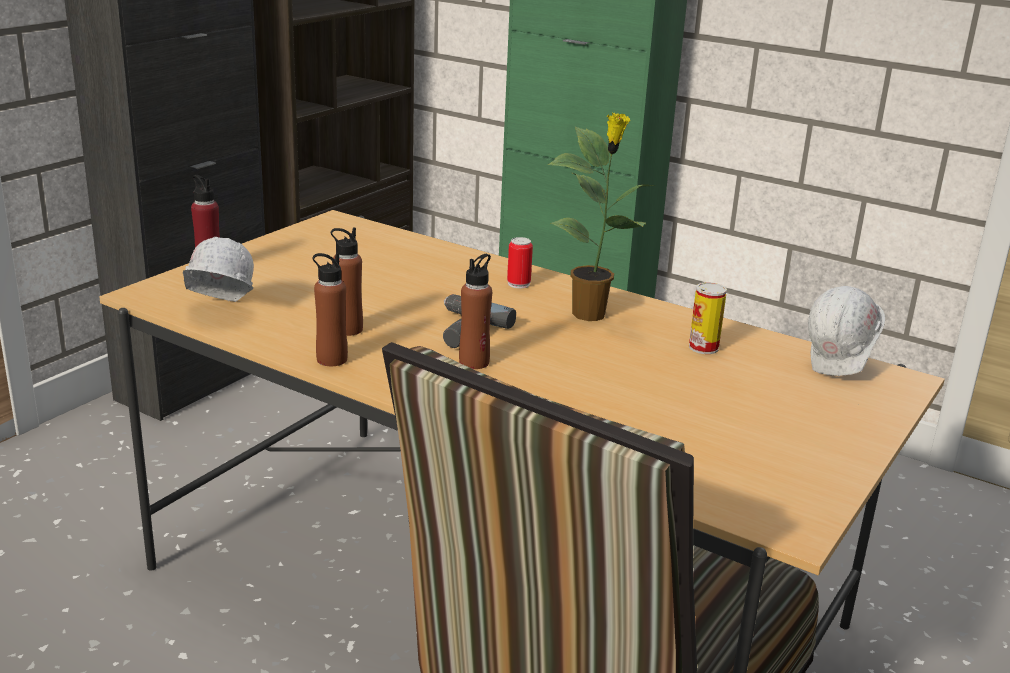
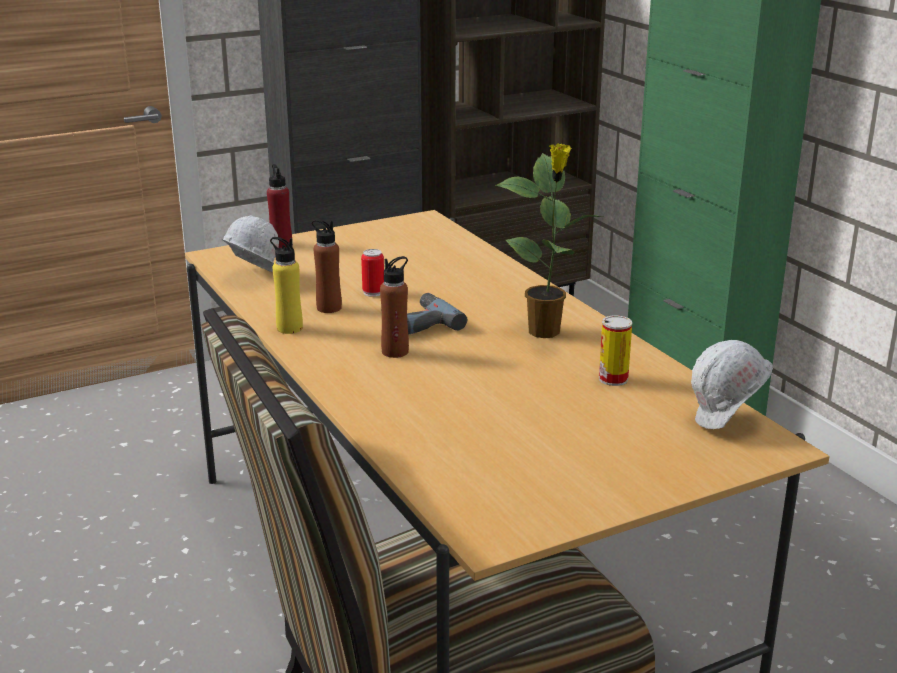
camera: 30 degrees right, 0 degrees up
(331, 359) = (289, 328): brown bottle -> yellow bottle
(518, 284) = (514, 295): can -> can (373, 292)

